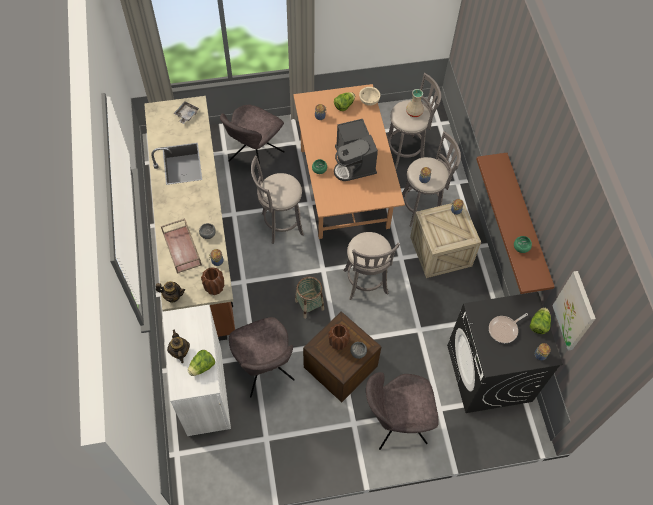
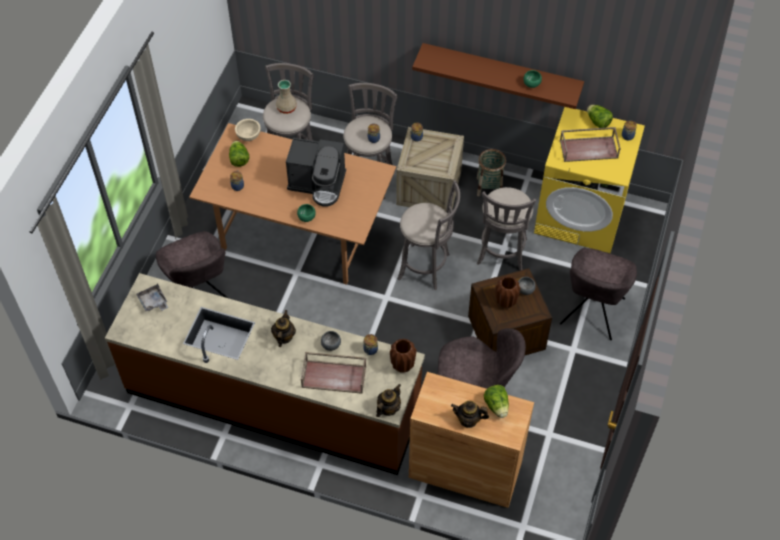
camera: 60 degrees left, 5 degrees down
(199, 202) = (283, 337): none -> teapot
(204, 391) = (465, 470): white cabinet -> brown cabinet
(280, 225) = (306, 312): grey stool -> grey stool (501, 254)
(309, 305) = (421, 328): basket -> basket (489, 187)
(489, 373) = (581, 215): black washing machine -> yellow washing machine
(504, 329) = (589, 148): frying pan -> brown tray
(575, 311) = (627, 72): picture -> none

